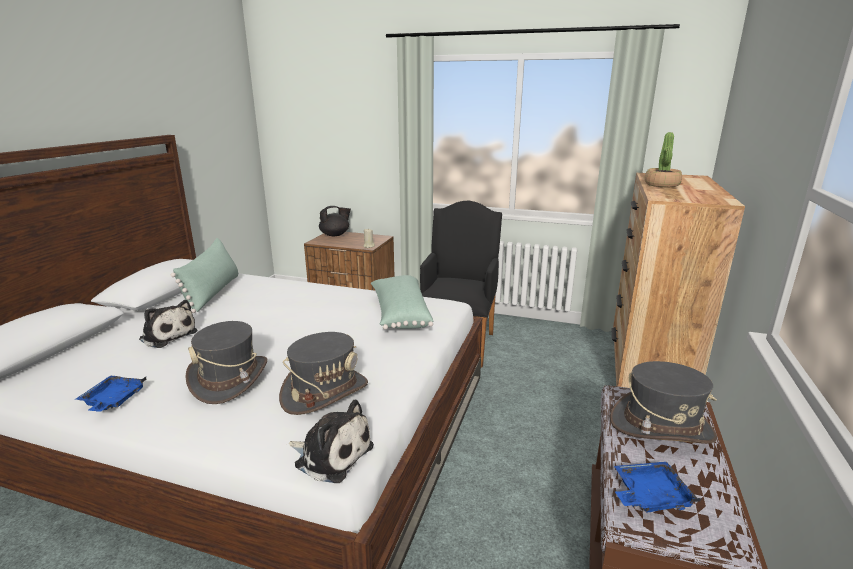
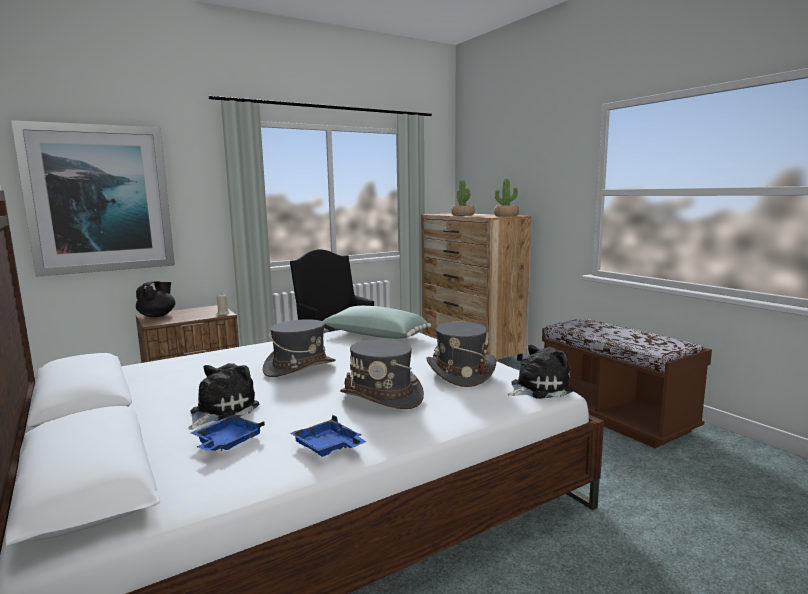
camera: 50 degrees left, 10 degrees down
(167, 335) = (221, 411): plush toy -> plush toy turned 45 degrees counterclockwise
(213, 293) = (157, 379): green pillow -> none
(310, 132) = (99, 199): none -> picture
(650, 496) = (648, 343): blue tray -> blue tray (227, 442)
(661, 427) = (599, 327): grey hat -> grey hat (300, 367)
(701, 199) = (506, 216): none -> potted plant

